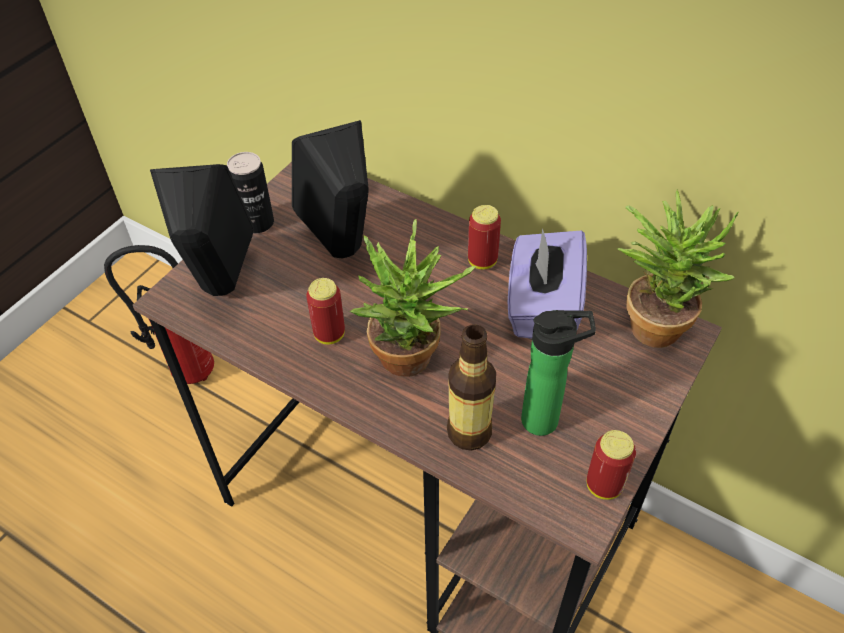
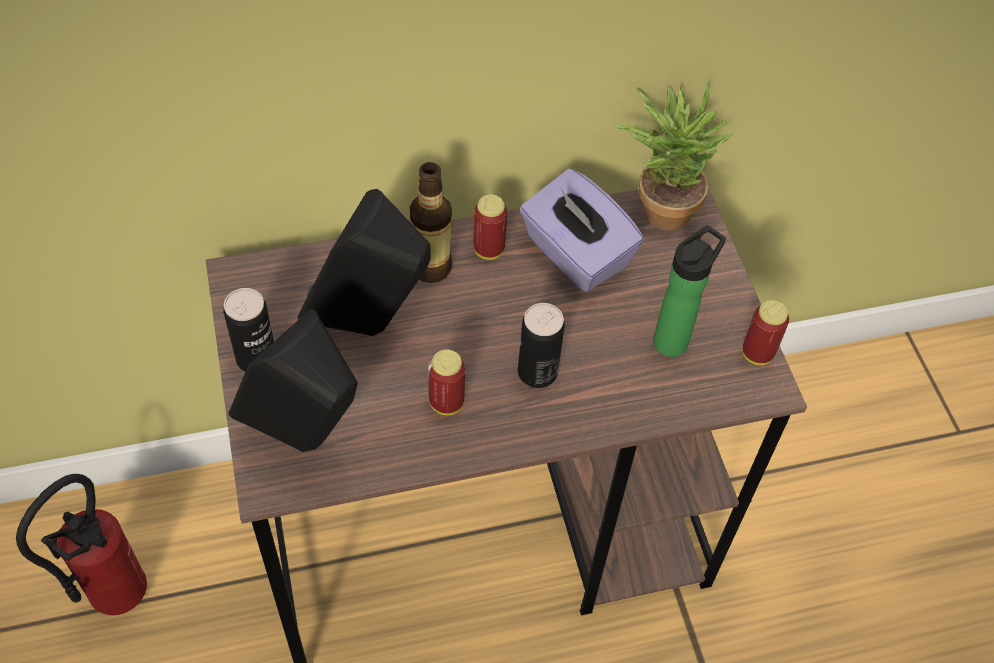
camera: 50 degrees left, 5 degrees up
(414, 363) = (537, 372): potted plant -> can
(469, 432) = (636, 391): bottle -> bottle (431, 268)

